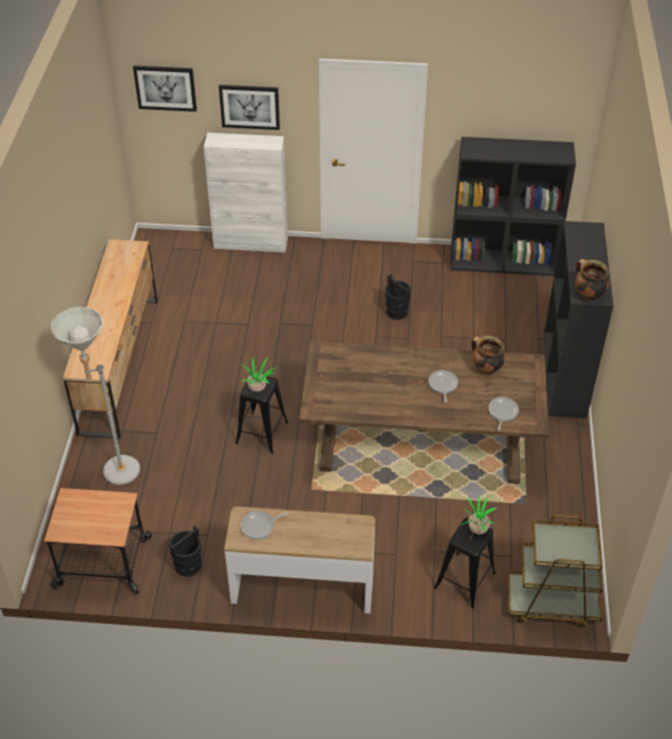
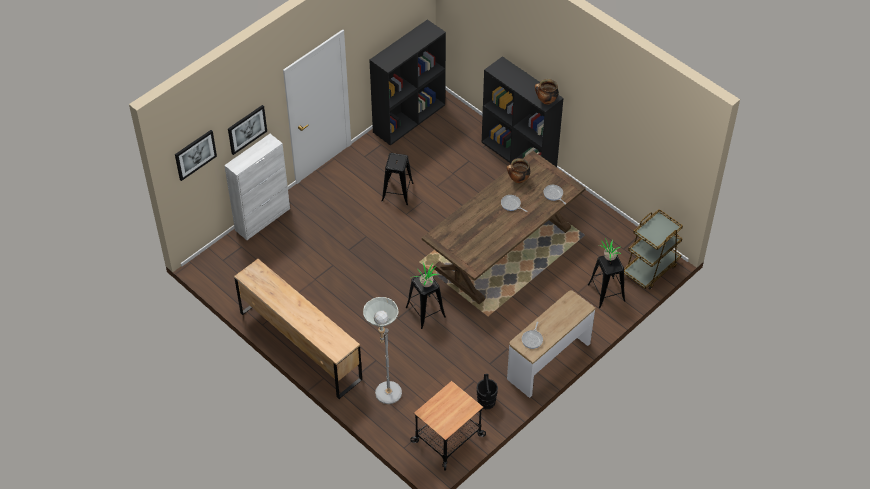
camera: 50 degrees left, 5 degrees up
(397, 312) = (397, 192): black bucket -> black stool

